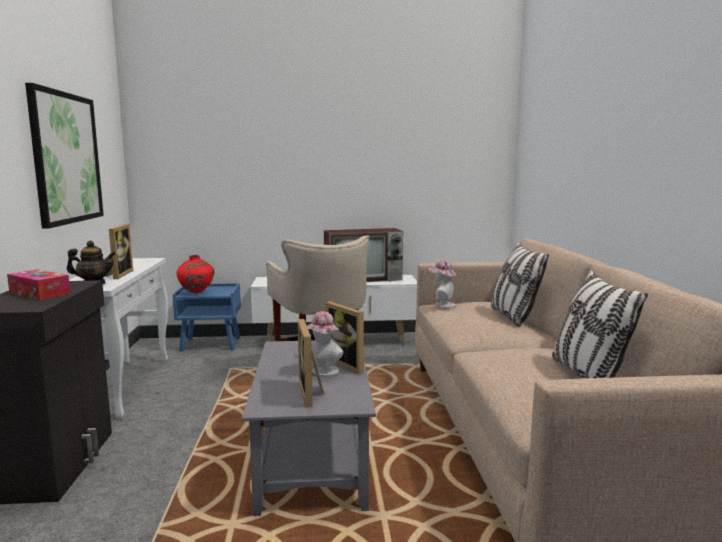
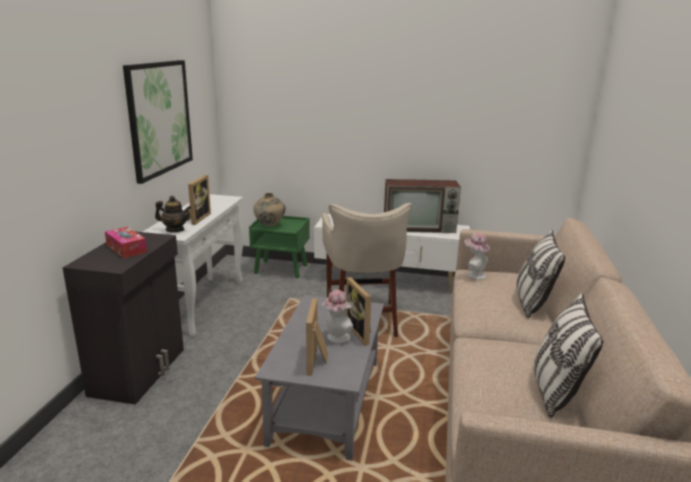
camera: 15 degrees right, 10 degrees up
(197, 293) = (270, 226): red vase -> beige vase
(211, 344) = (281, 269): blue nightstand -> green nightstand

